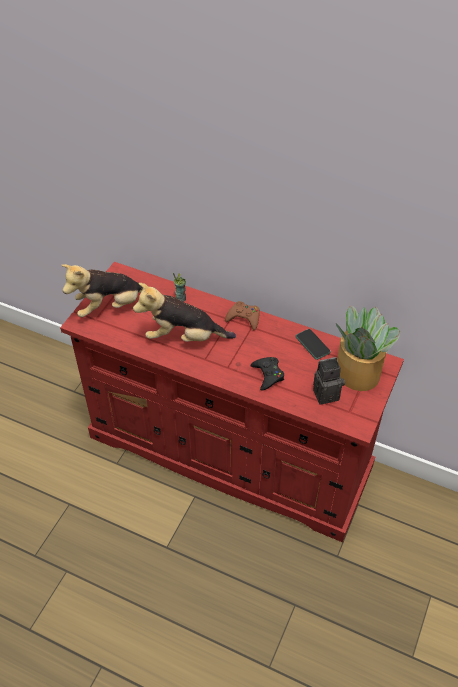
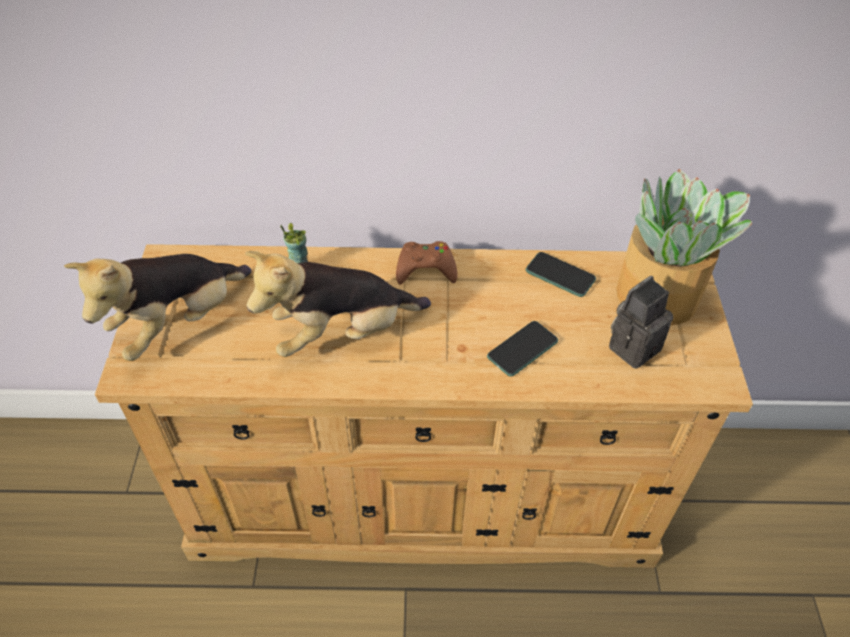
camera: 25 degrees left, 0 degrees up
(231, 452) = (425, 494): red dresser -> beige dresser
(268, 375) = (522, 349): black game controller -> phone

